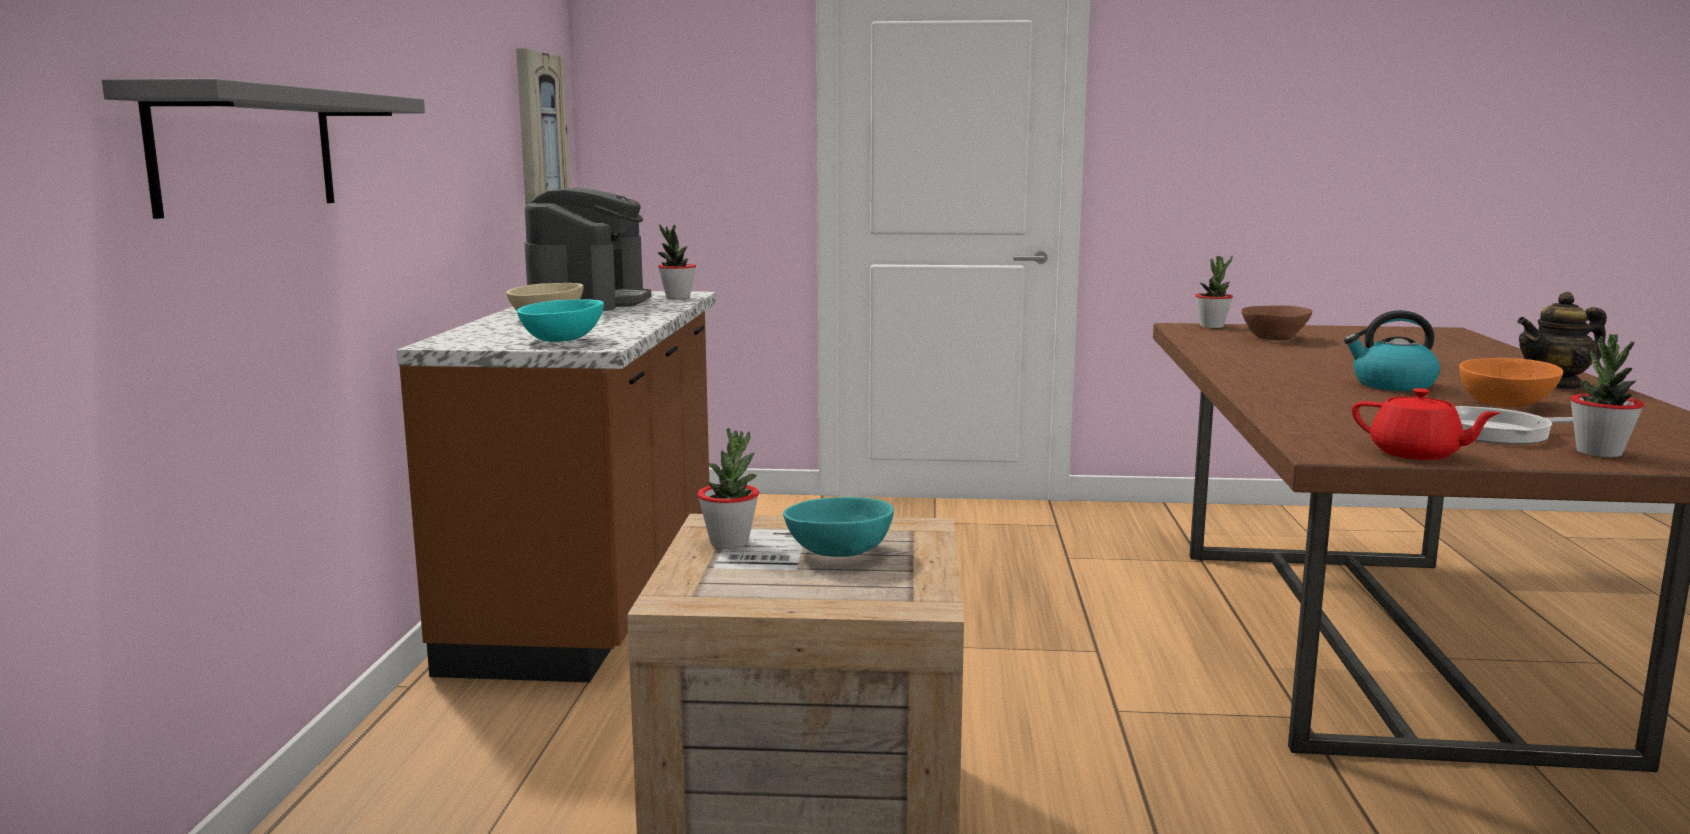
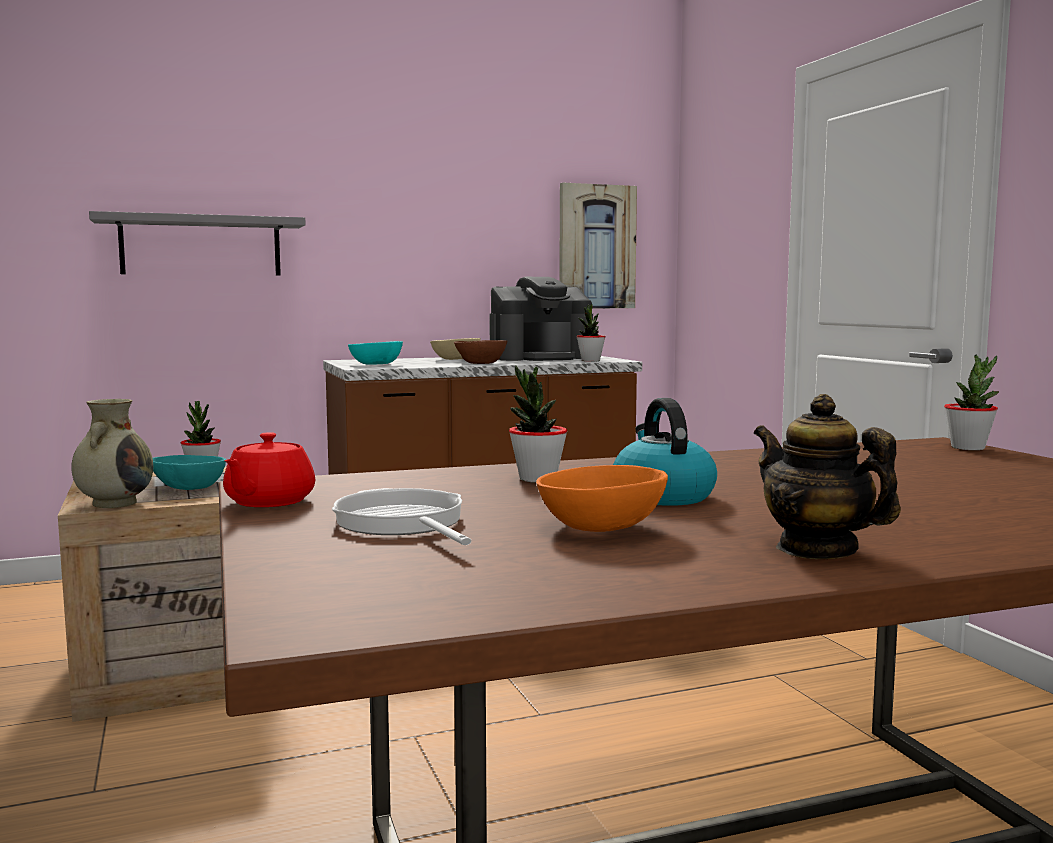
camera: 65 degrees right, 5 degrees down
(909, 590) = (115, 503): none -> beige vase
(1273, 338) = (932, 463): brown bowl -> brown bowl (481, 363)
(1599, 453) = (316, 550): potted plant -> potted plant (537, 479)

